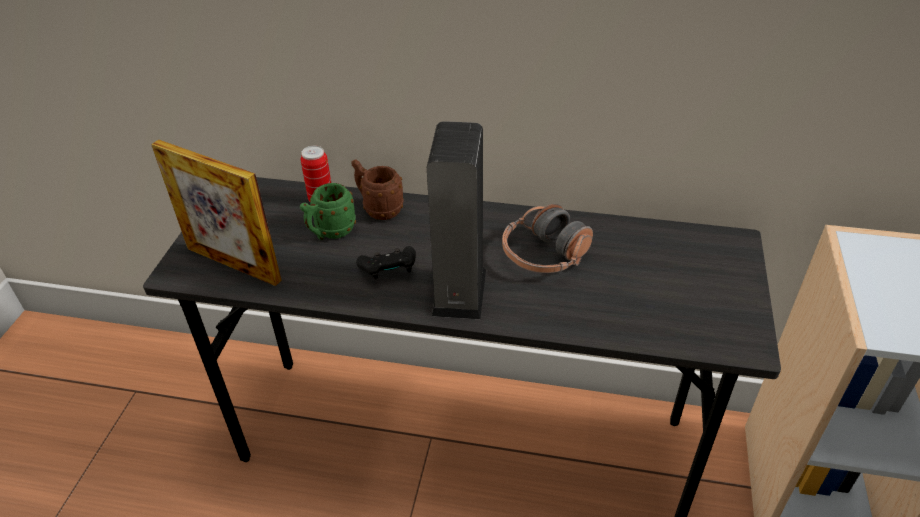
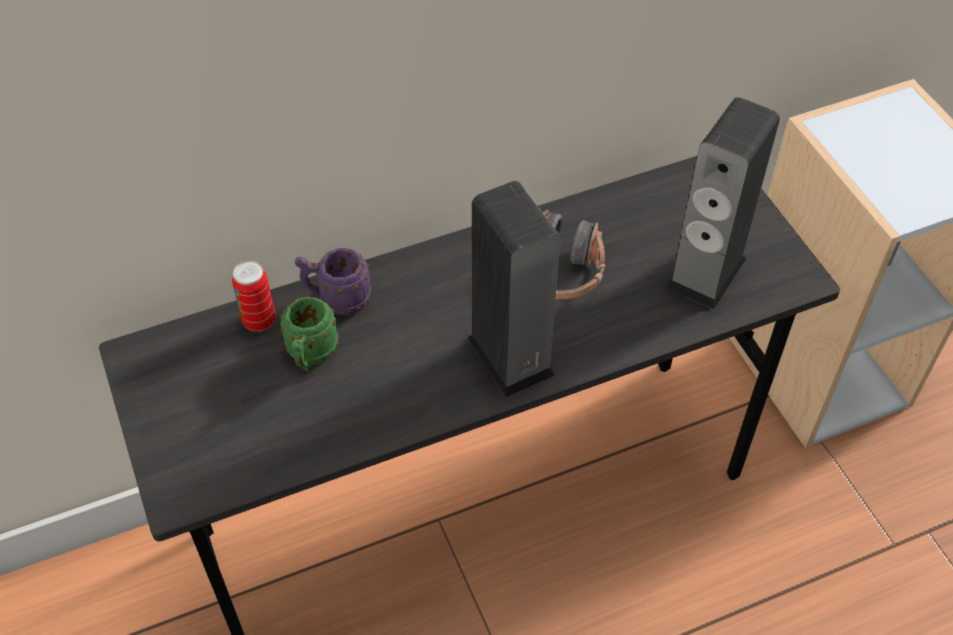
camera: 35 degrees left, 10 degrees up
(233, 264) = (236, 451): picture frame -> none
(378, 209) = (337, 300): brown mug -> purple mug
(389, 271) = (418, 370): black game controller -> none
(664, 306) = (706, 273): none -> speaker

